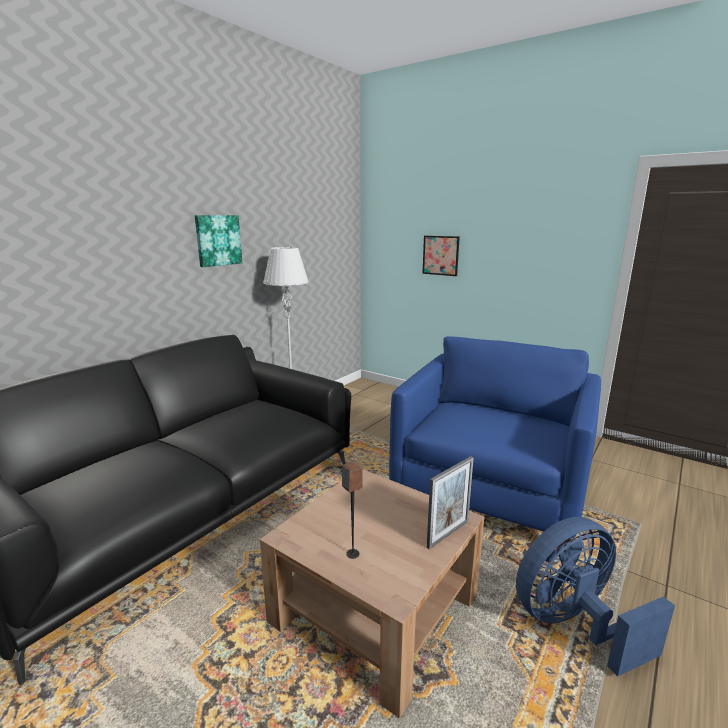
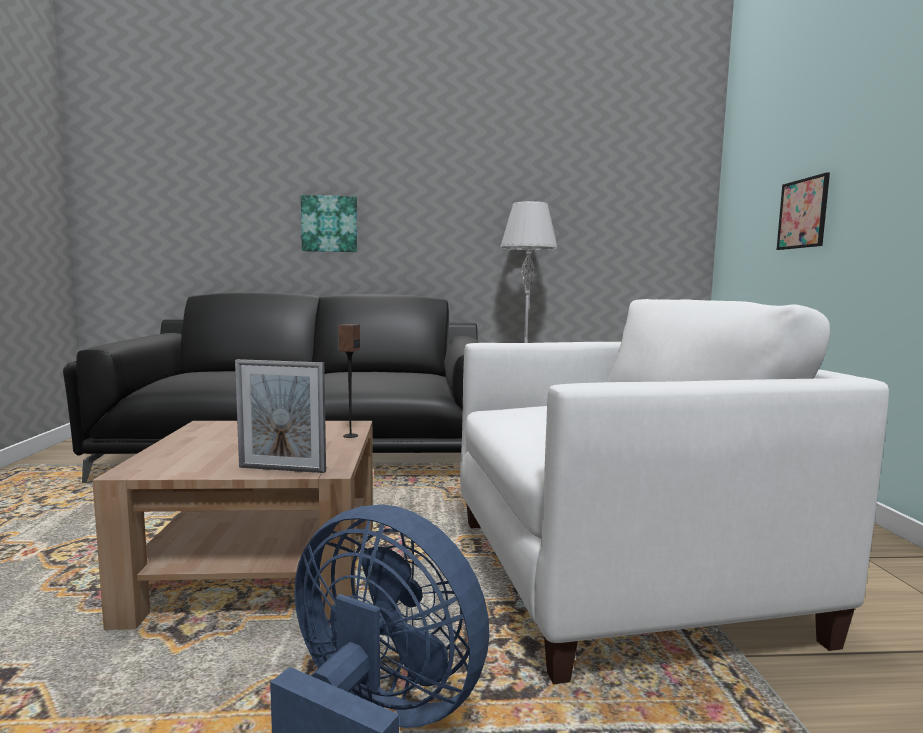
camera: 50 degrees right, 10 degrees down
(218, 240) = (457, 196): picture -> picture (329, 224)
(352, 554) = (198, 445): speaker -> speaker (350, 436)
(490, 491) = (617, 575): blue armchair -> white armchair

